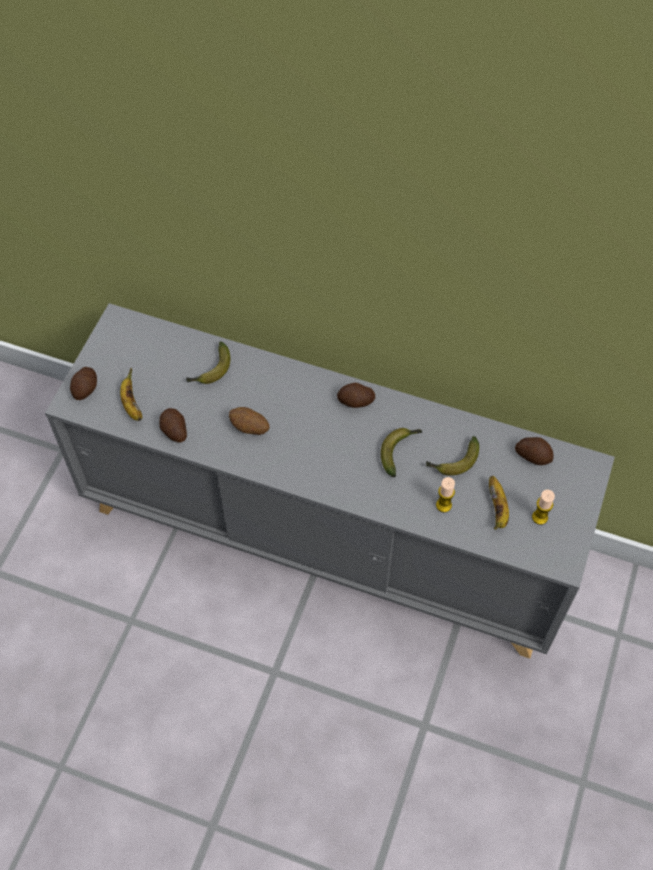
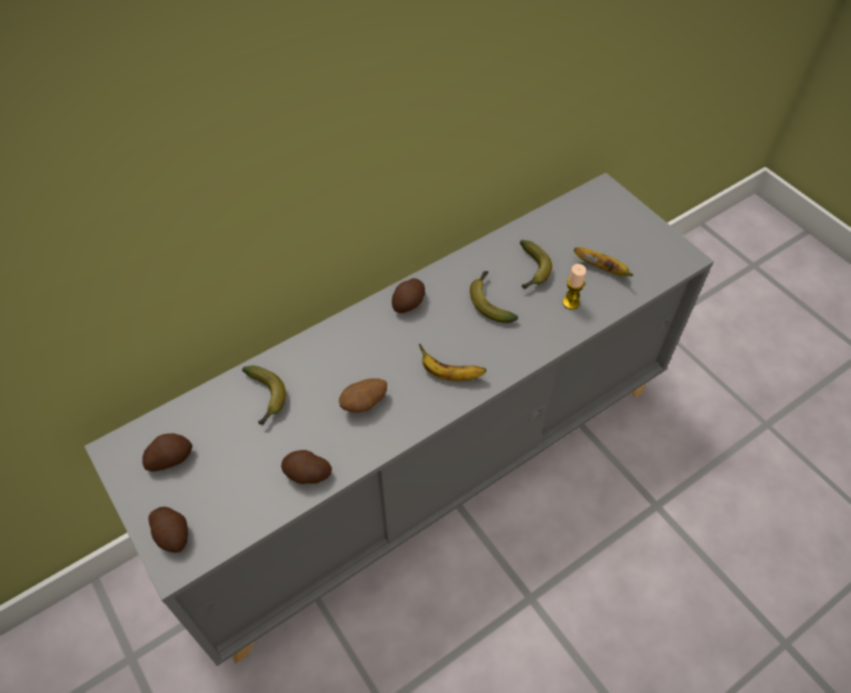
camera: 55 degrees left, 5 degrees down
(131, 404) = (236, 498): banana -> banana (449, 374)
(533, 455) = (566, 217): potato -> potato (169, 458)
(539, 517) = (630, 247): candle -> none

